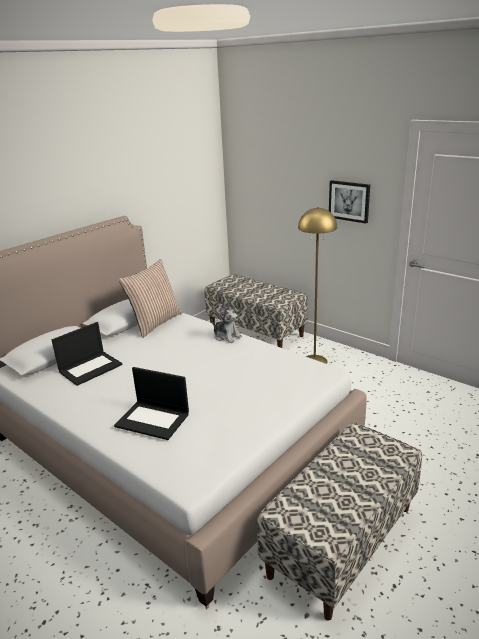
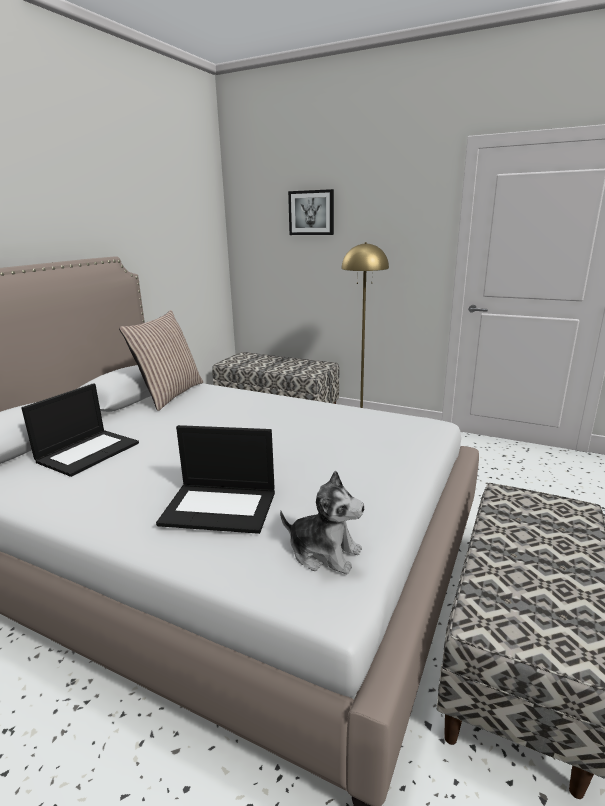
camera: 15 degrees left, 5 degrees down
(226, 336) = (275, 400): plush toy -> plush toy (324, 553)
(349, 201) = (390, 244): picture -> picture (311, 213)

